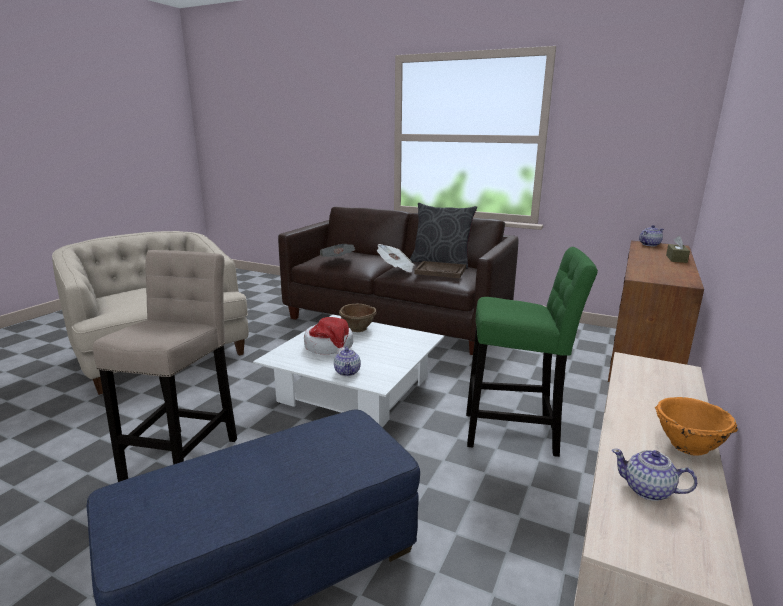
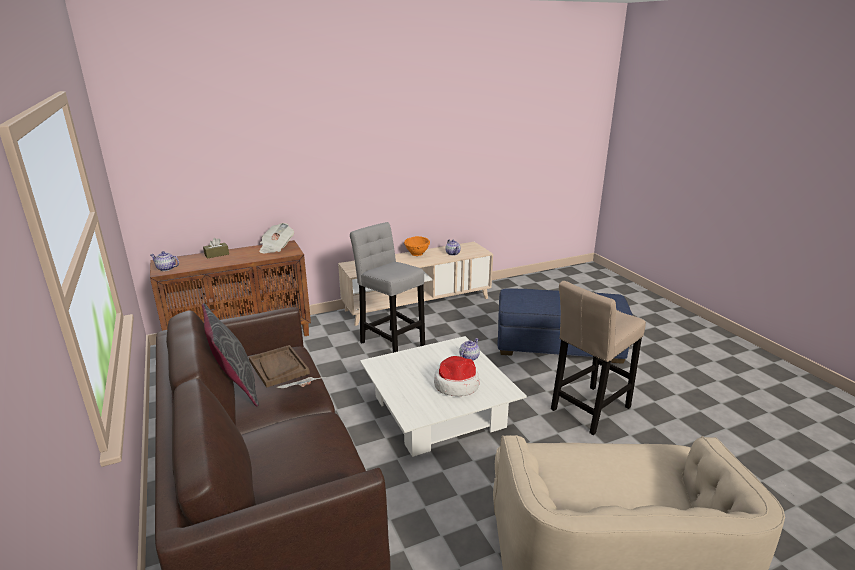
camera: 140 degrees left, 5 degrees up
(337, 260) = (329, 448): newspaper -> newspaper (276, 248)
(358, 329) = (410, 396): brown bowl -> none
(516, 433) = (390, 343): green stool -> grey stool

